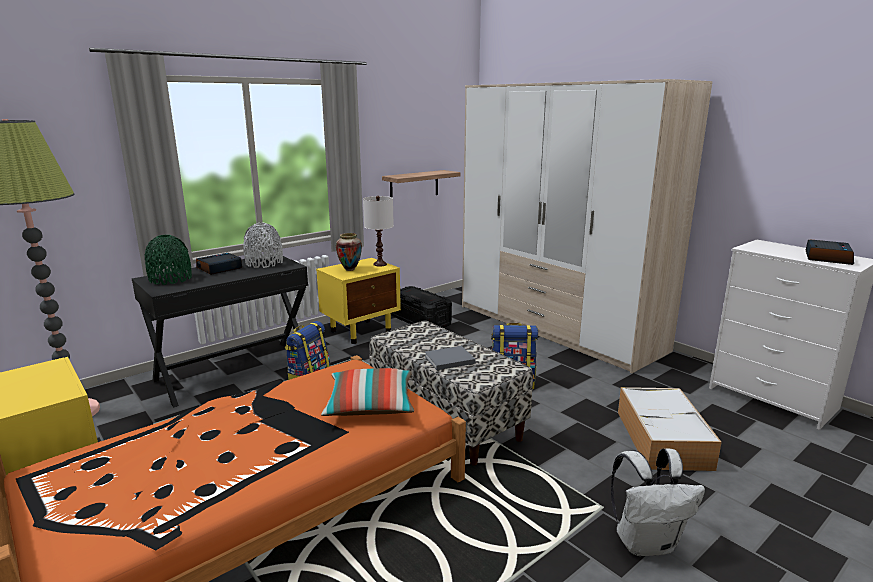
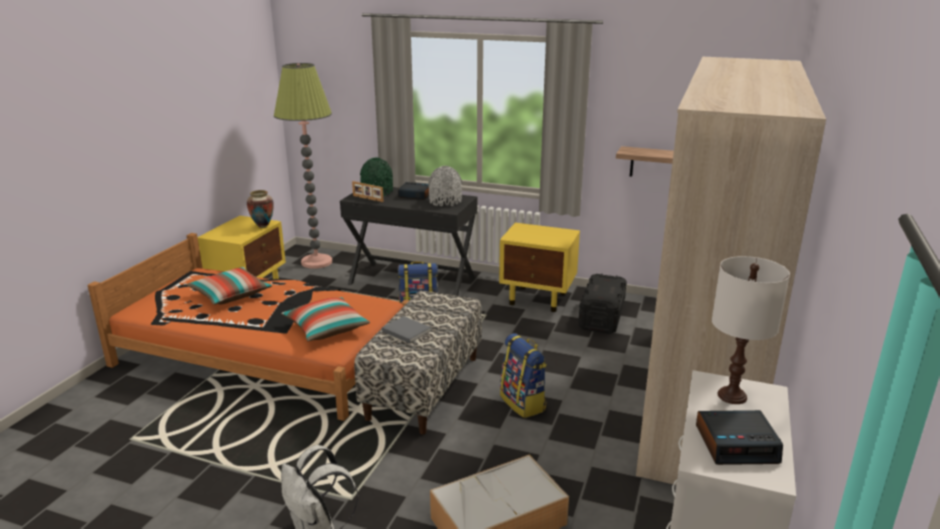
camera: 60 degrees right, 5 degrees up
(179, 453) = (231, 295): none -> pillow
(180, 285) = (367, 199): none -> picture frame
(350, 269) = (530, 233): vase -> vase (262, 226)
(379, 264) = (563, 239): white table lamp -> white table lamp (731, 395)

